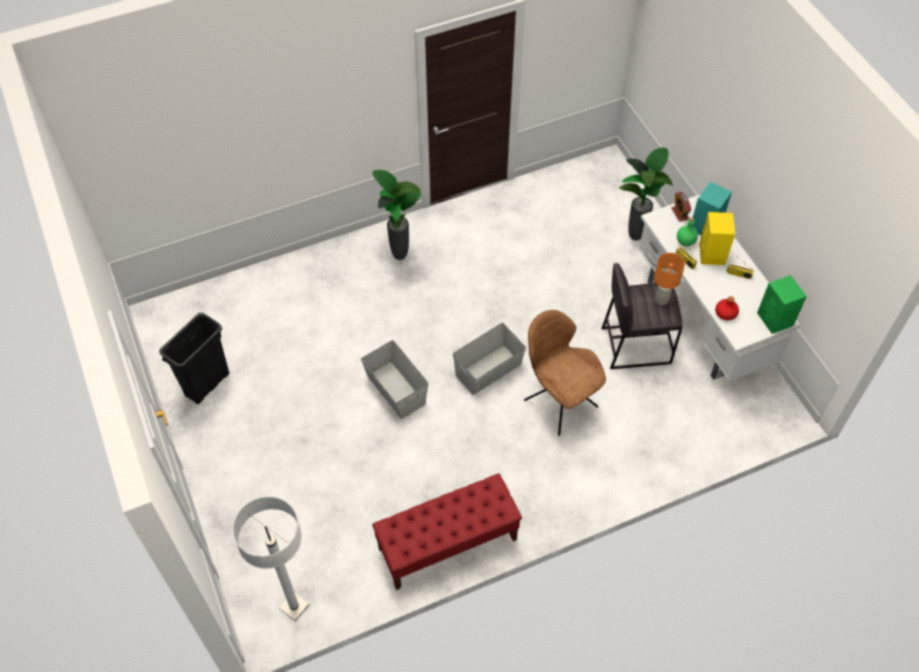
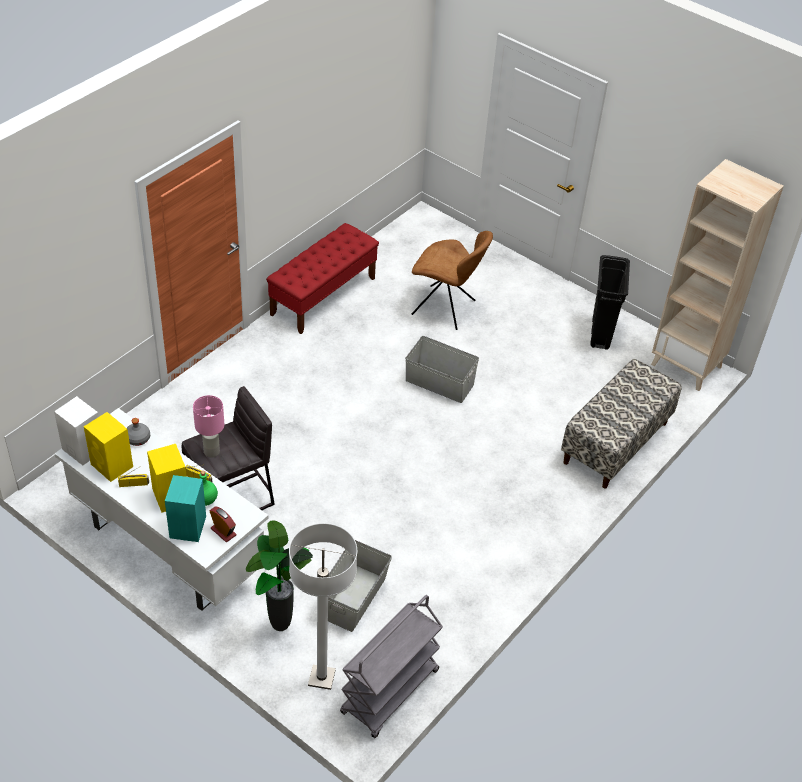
camera: 150 degrees right, 10 degrees down
(163, 321) = (687, 365): none -> beige bookcase
(291, 276) = (615, 443): none -> bench
(294, 606) = (410, 232): white floor lamp -> white floor lamp (321, 678)
(399, 255) = (529, 503): potted plant -> none
(489, 369) = (366, 427): grey storage box -> grey storage box (353, 598)
(559, 401) = (285, 422): brown chair -> brown chair (446, 308)
(580, 172) = (390, 693): none -> grey cart
(662, 299) = (211, 452): orange table lamp -> pink table lamp
(725, 313) = (138, 439): red bottle -> grey bottle
(753, 295) = (112, 466): none -> yellow speaker
(775, 320) = (82, 449): green speaker -> white speaker

